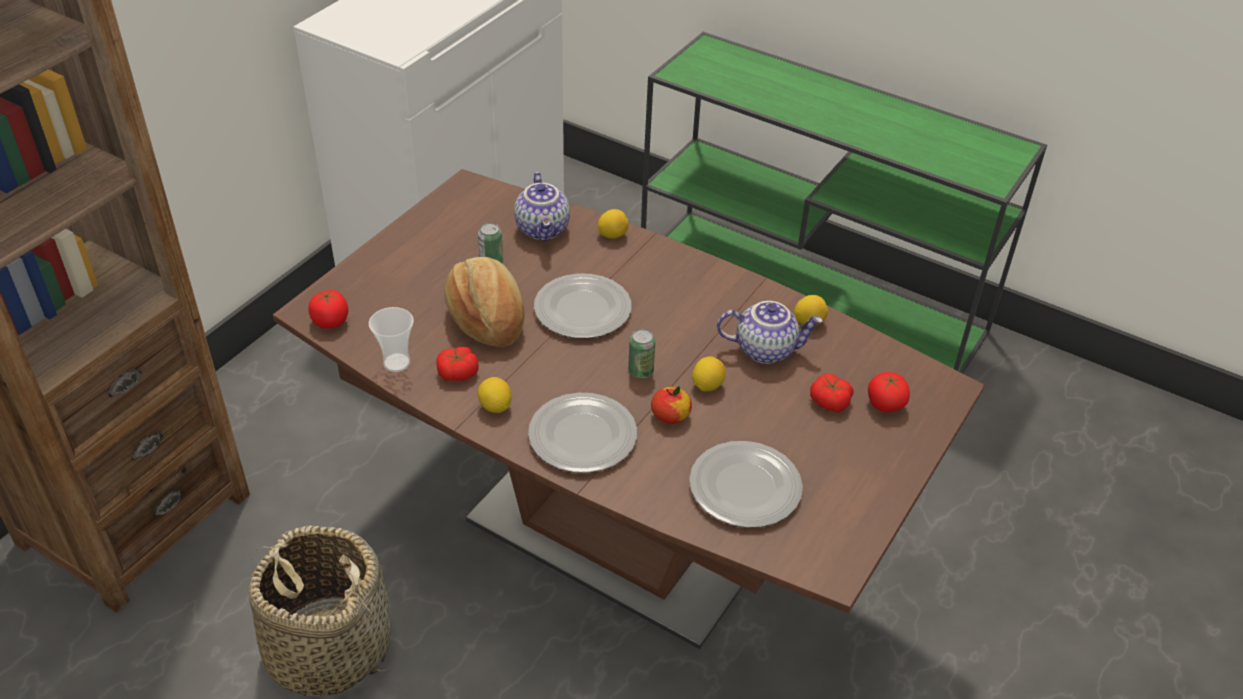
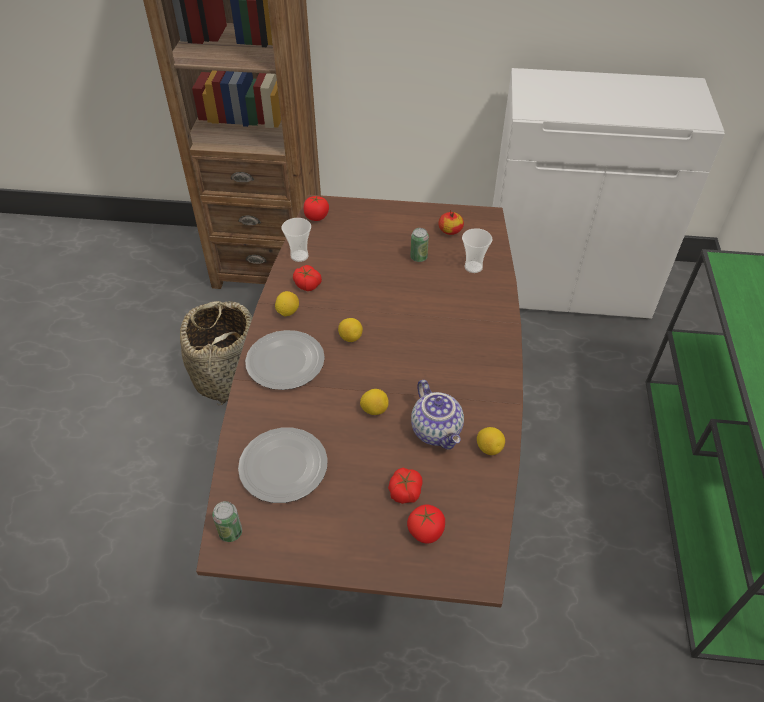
camera: 65 degrees right, 5 degrees up
(486, 317) = (365, 276): bread -> none
(544, 229) = (473, 267): teapot -> cup
(581, 309) = (406, 316): plate -> none
(612, 235) = (497, 302): lemon -> lemon (350, 337)
(641, 371) = (365, 368): can -> can (230, 532)
(670, 415) = (331, 400): apple -> apple (450, 230)

